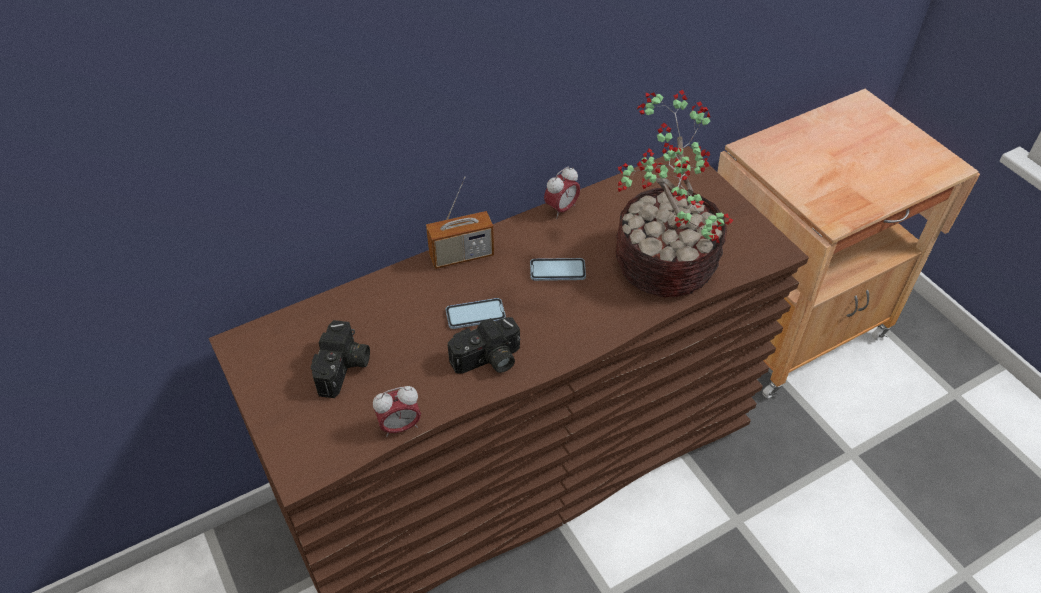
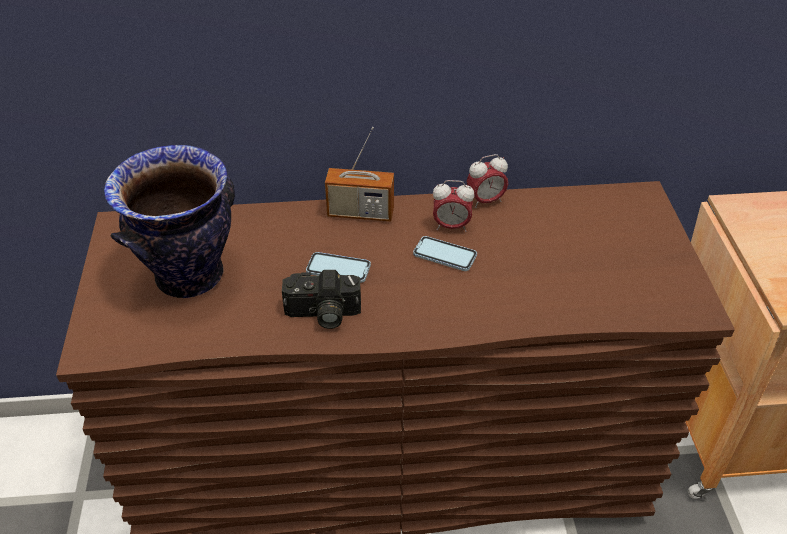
camera: 25 degrees right, 5 degrees down
(344, 369) = (189, 276): camera -> vase
(400, 426) = (202, 343): alarm clock -> alarm clock (451, 226)
(663, 261) = (561, 280): potted plant -> none

